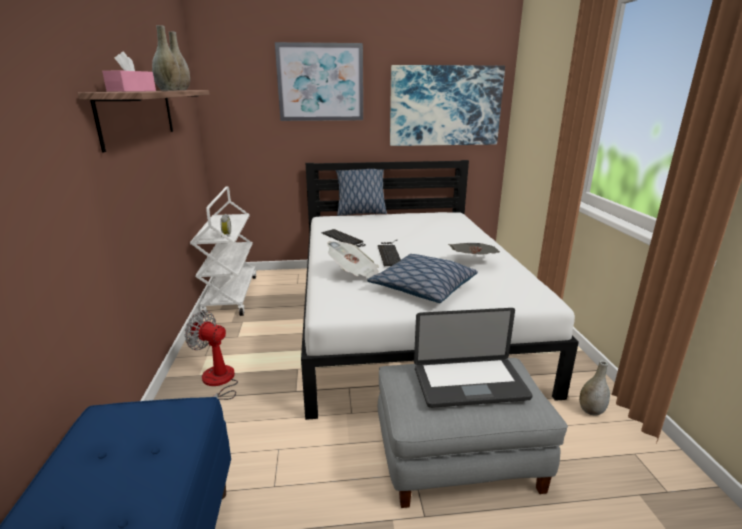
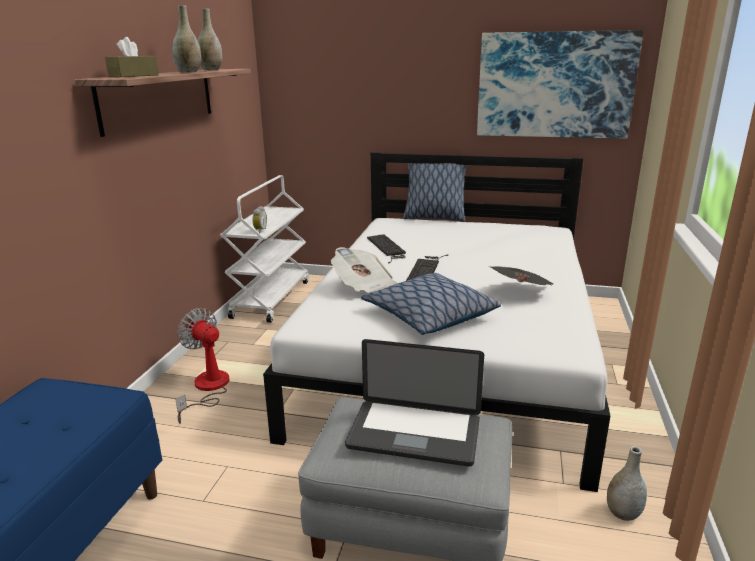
camera: 20 degrees right, 0 degrees up
(132, 91) = (134, 76): pink tissue box -> brown tissue box
(320, 82) = (394, 56): picture -> none

